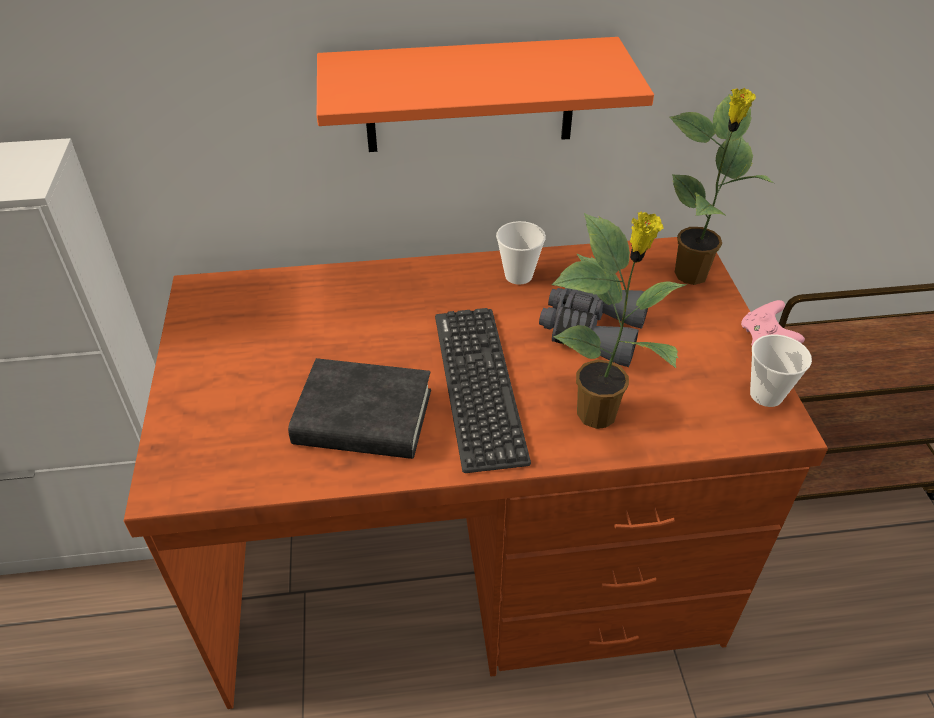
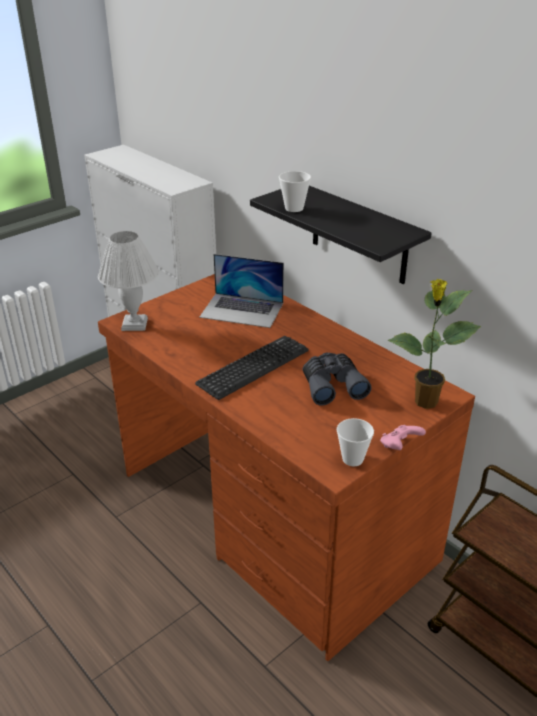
camera: 55 degrees right, 10 degrees down
(200, 472) = (134, 324): none -> white table lamp
(313, 323) = (242, 310): none -> laptop
(363, 418) = (200, 347): black book -> none
(470, 96) = (359, 234): orange shelf -> black shelf
(518, 275) = (347, 348): cup -> cup (294, 208)
(599, 415) = (273, 408): potted plant -> none

